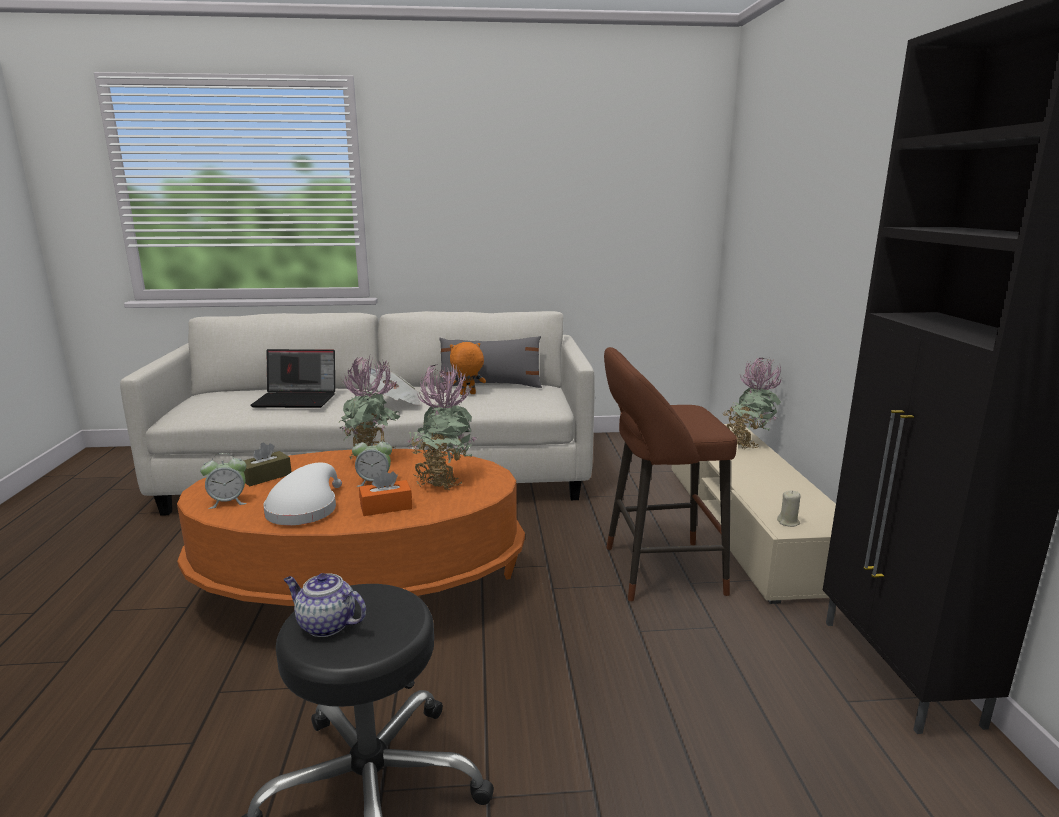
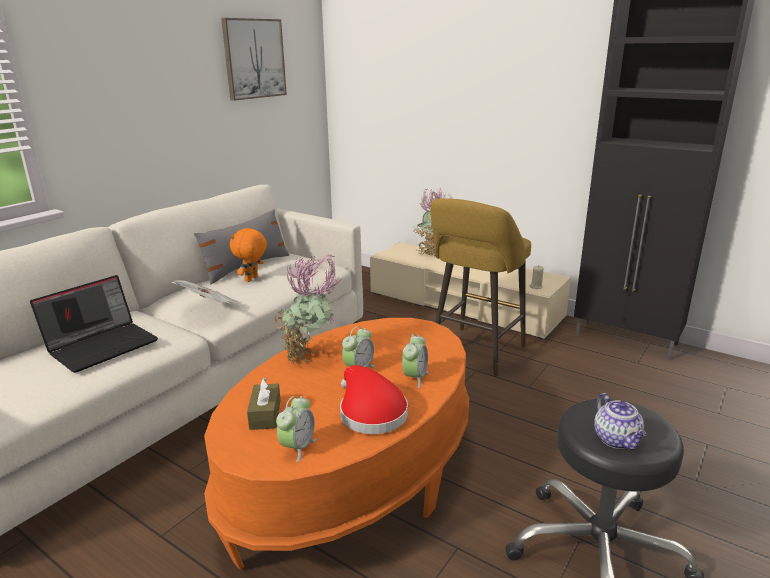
camera: 50 degrees left, 5 degrees up
(305, 509) = (370, 412): white hat -> red hat
(325, 625) = (617, 440): teapot -> teapot turned 75 degrees counterclockwise
(386, 507) = (415, 378): orange tissue box -> alarm clock
(442, 481) = (398, 344): potted plant -> none
(611, 183) = (254, 59): none -> picture
(655, 570) = (474, 353): brown stool -> yellow stool

